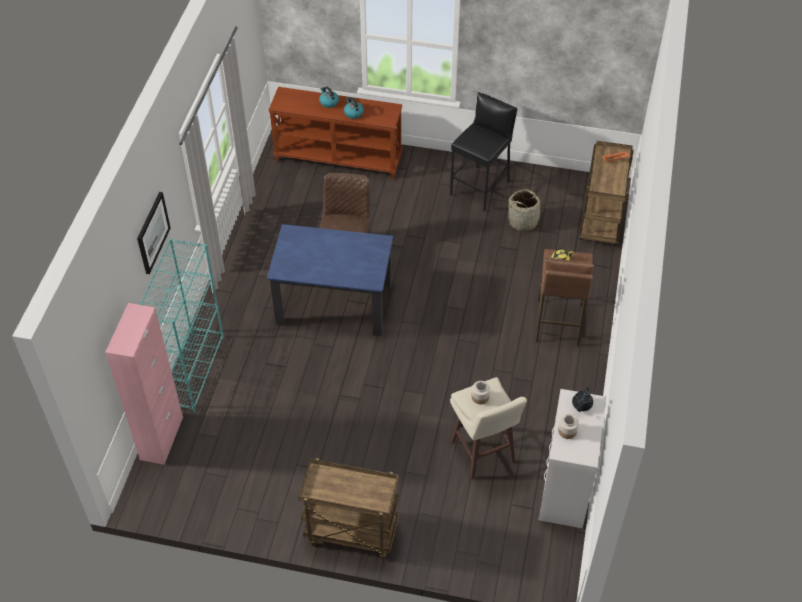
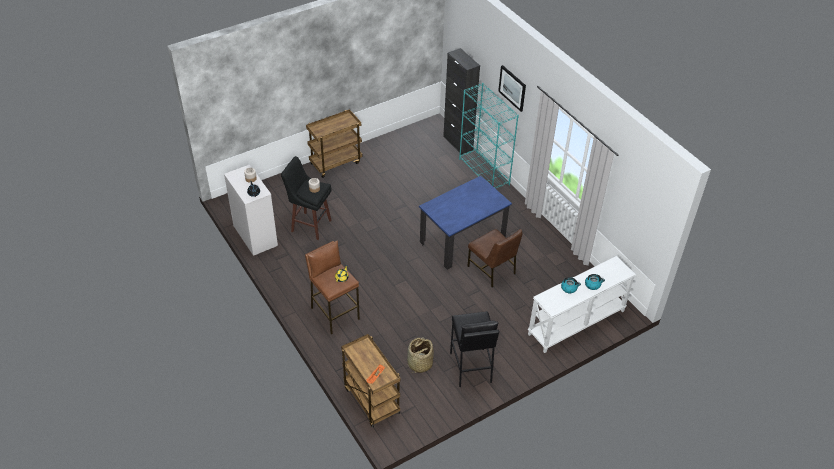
camera: 135 degrees right, 5 degrees down
(161, 438) = (458, 143): pink cabinet -> black cabinet
(339, 158) = (576, 323): brown console table -> white console table
(483, 453) = (310, 225): beige stool -> black stool

